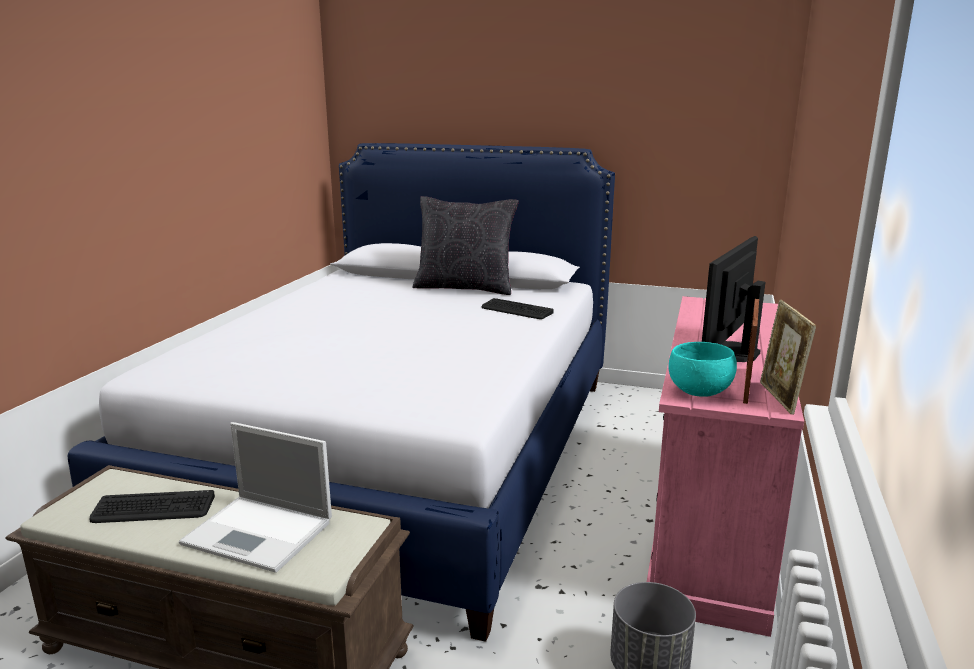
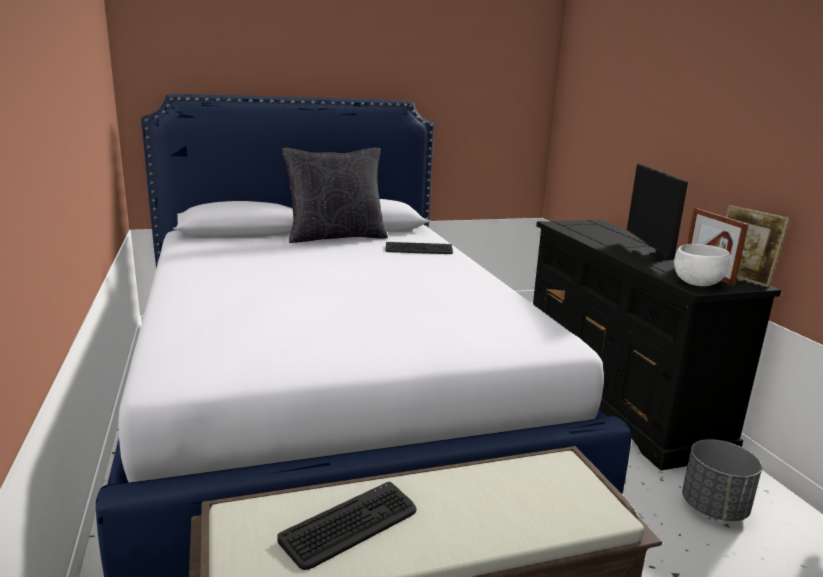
camera: 35 degrees left, 0 degrees up
(260, 533) = (498, 504): laptop -> none
(699, 392) = (696, 283): turquoise bowl -> white bowl
(710, 523) = (616, 395): pink dresser -> black dresser

